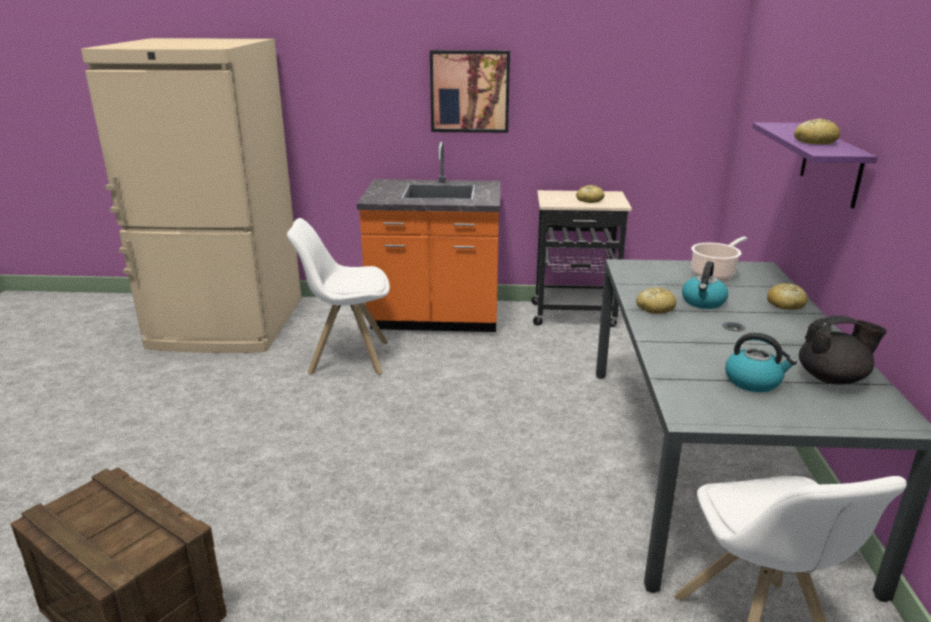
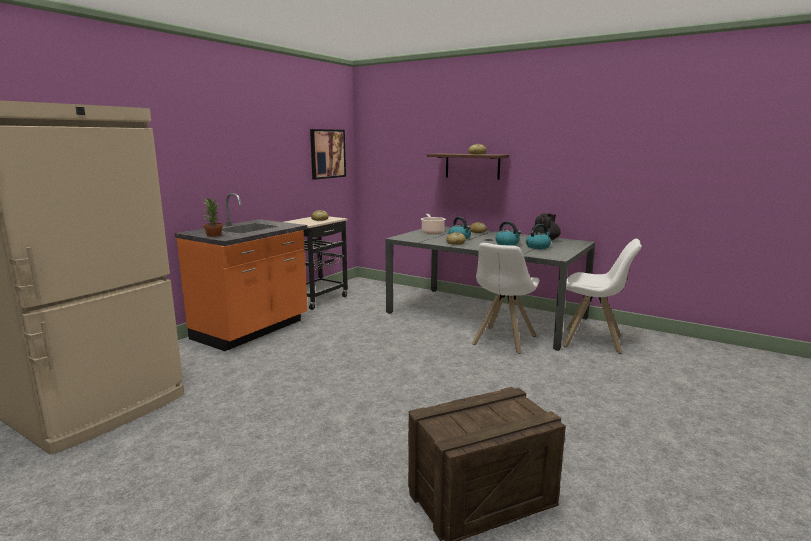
camera: 60 degrees left, 10 degrees down
(348, 358) = (254, 366): white chair -> white chair (503, 340)
(378, 193) = (213, 235): none -> potted plant
(469, 91) = (232, 156): picture -> picture (327, 154)
(729, 348) = (507, 243): none -> kettle
(831, 164) = (472, 166): purple shelf -> brown shelf

